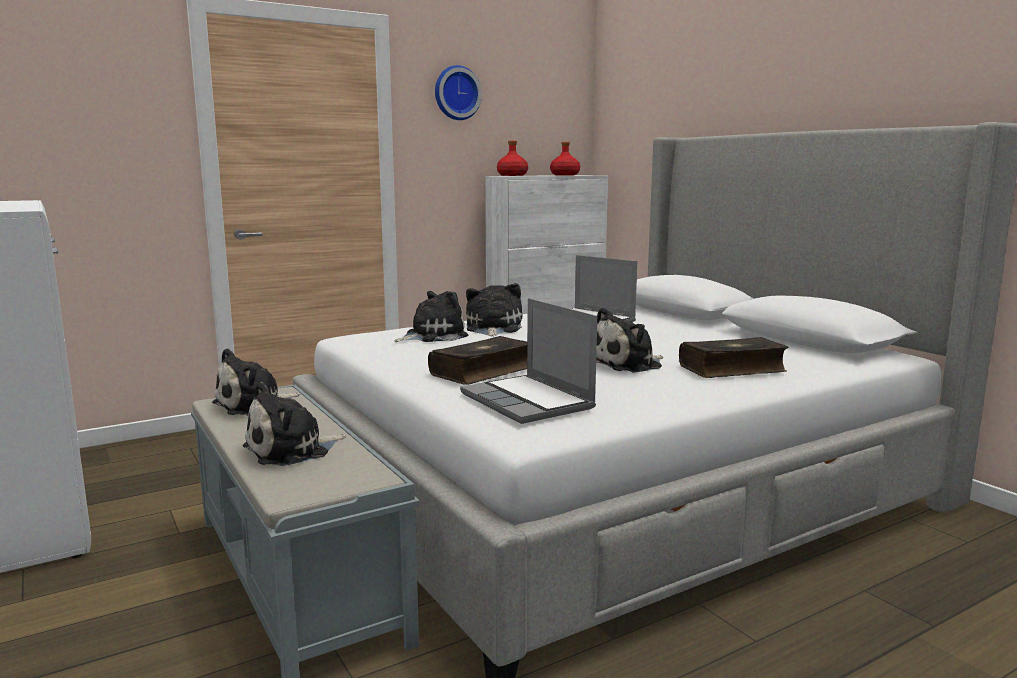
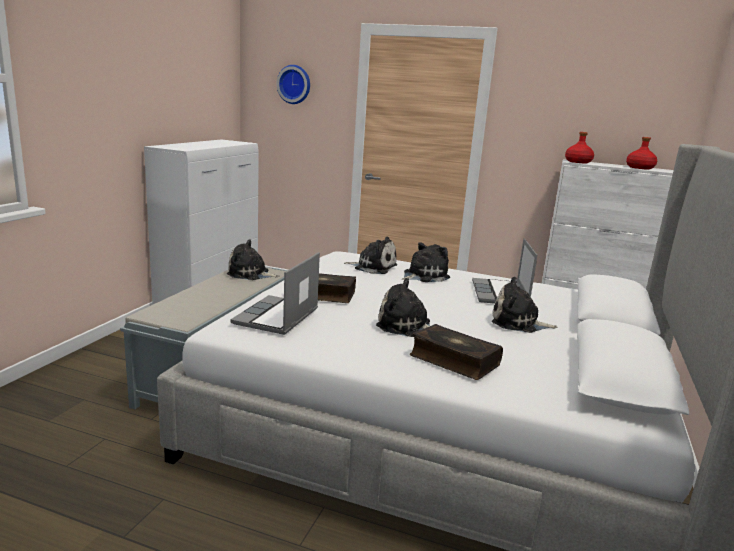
camera: 50 degrees right, 5 degrees up
(292, 450) = (200, 298): plush toy -> plush toy (518, 323)
(456, 93) = (548, 88): wall clock -> wall clock (294, 84)

